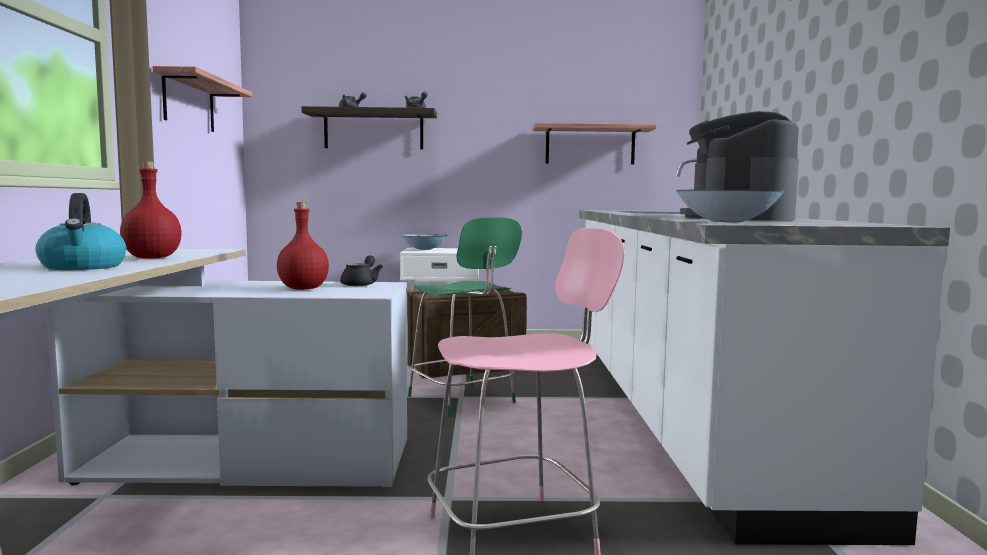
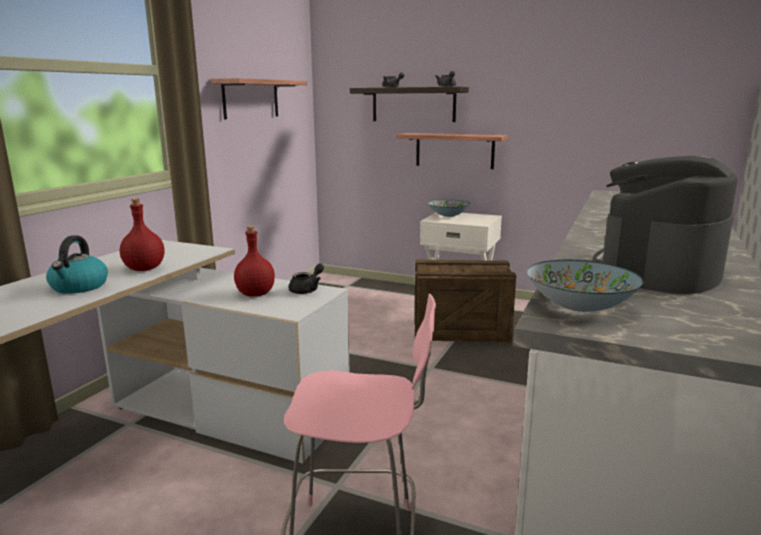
camera: 25 degrees right, 10 degrees up
(463, 400) = (429, 373): green chair -> none
(590, 145) = (621, 118): shelf -> shelf (454, 150)

